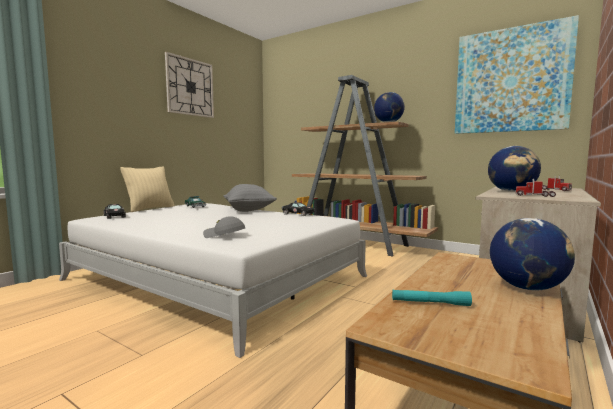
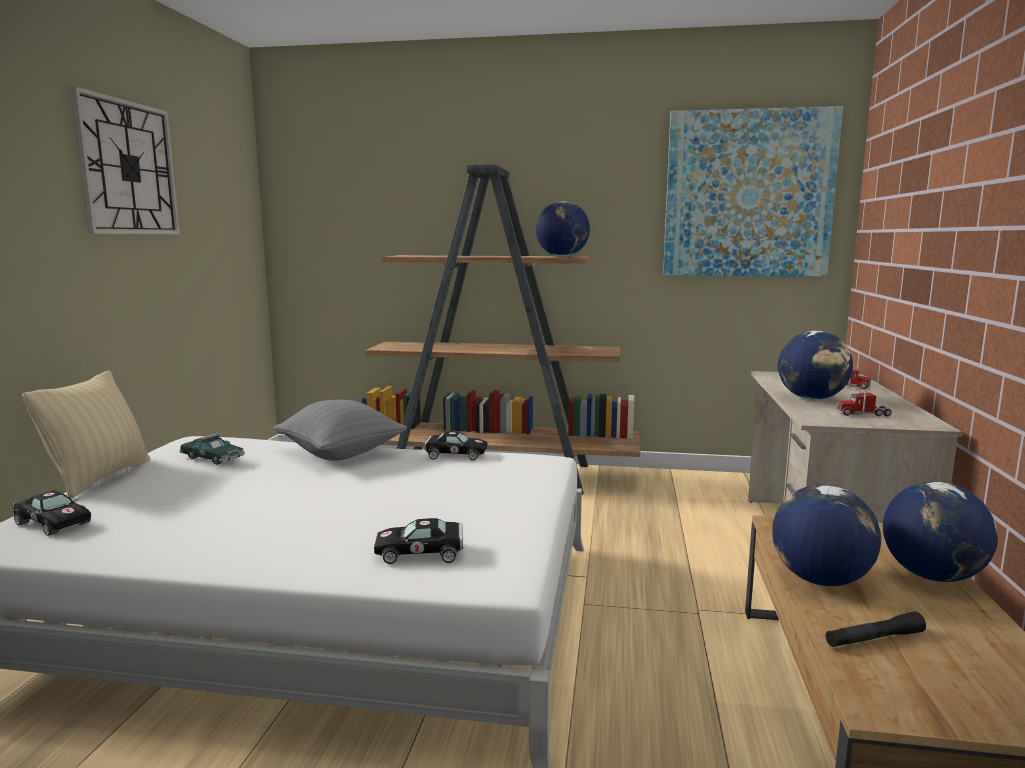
camera: 25 degrees left, 5 degrees up
(224, 235) = (424, 553): grey cap -> black toy car
(430, 303) = (874, 639): turquoise flashlight -> black flashlight
(436, 278) = (819, 579): none -> globe

